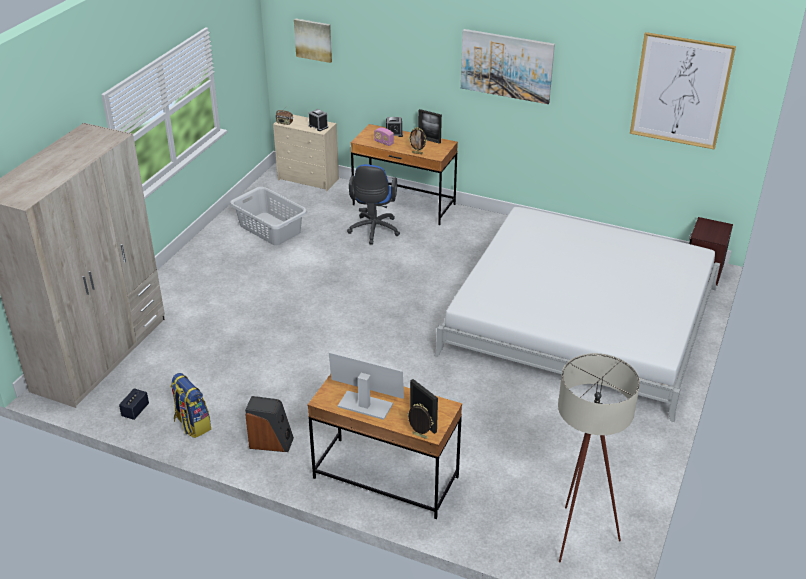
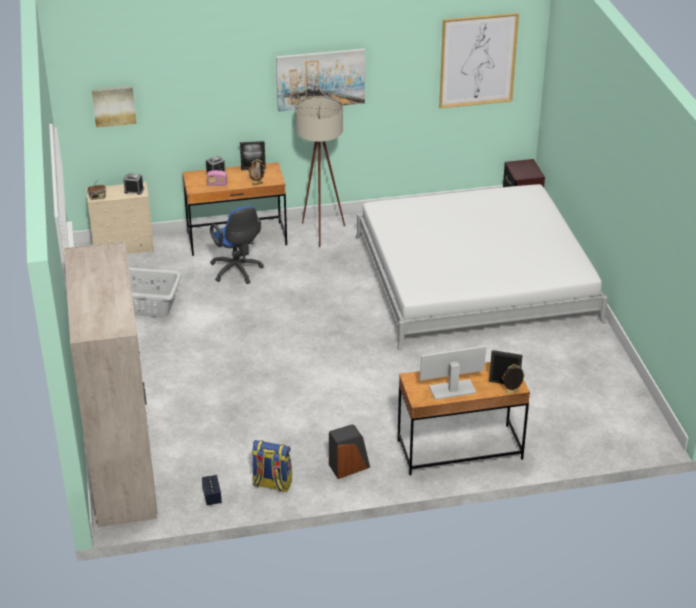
camera: 35 degrees left, 0 degrees up
(576, 541) = (622, 428): beige floor lamp -> beige floor lamp (321, 235)

